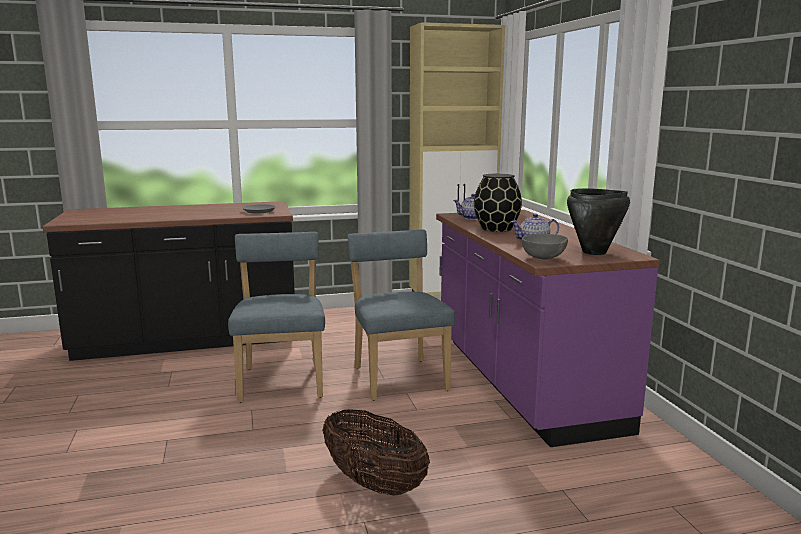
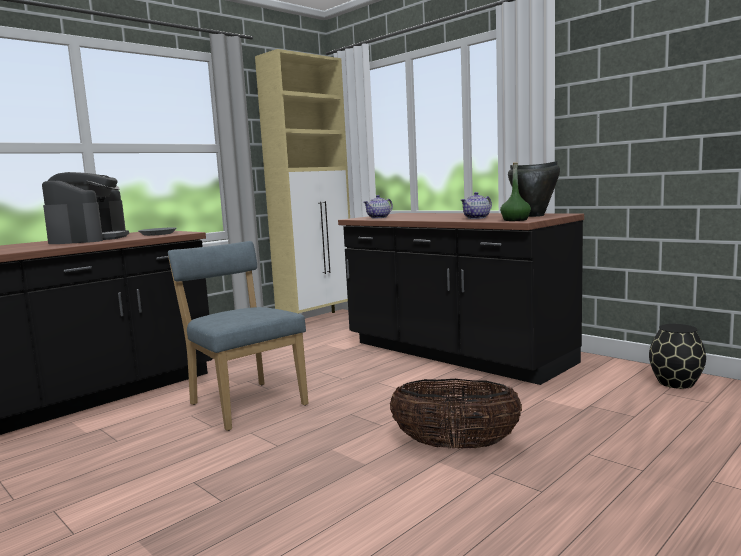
camera: 30 degrees left, 5 degrees down
(207, 209) = (89, 239): none -> coffee machine
(398, 377) = (352, 374): blue chair -> none
(496, 228) = (420, 218): black vase -> black vase (675, 383)
(521, 382) = (454, 354): purple counter -> black counter
(544, 258) = (515, 220): grey bowl -> green bottle

